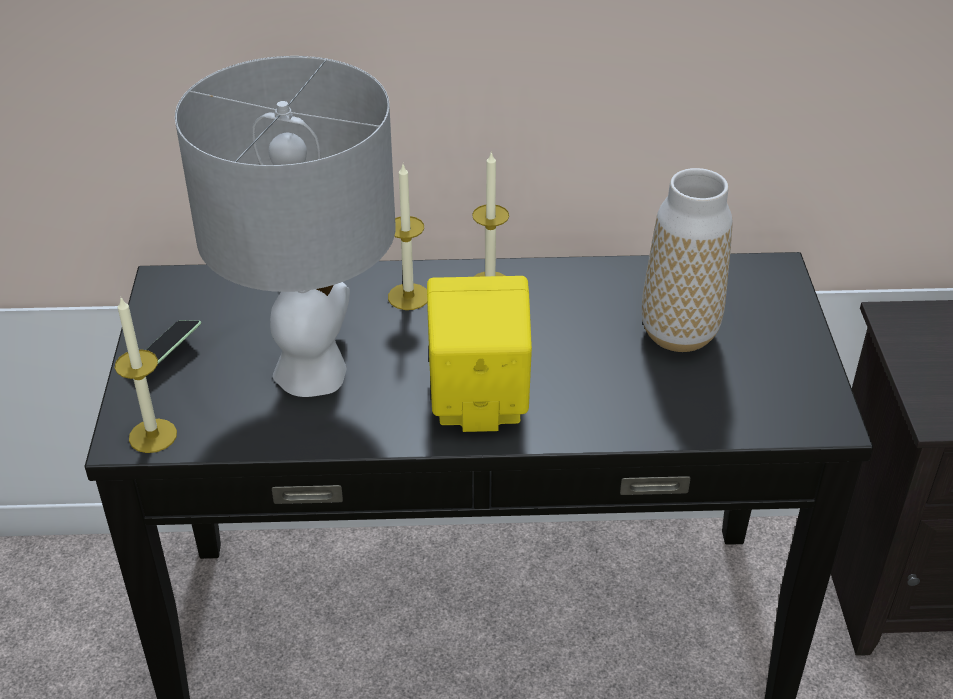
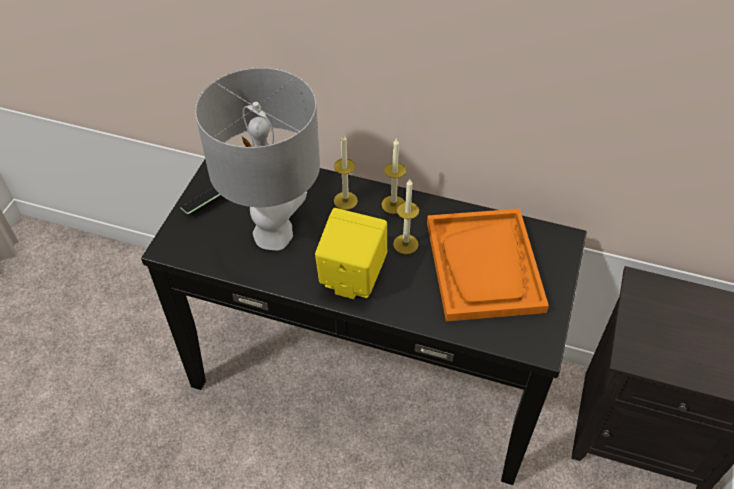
camera: 20 degrees right, 10 degrees up
(153, 436) = (179, 250): candle -> candle (405, 244)
(679, 334) = (484, 266): vase -> orange tray

